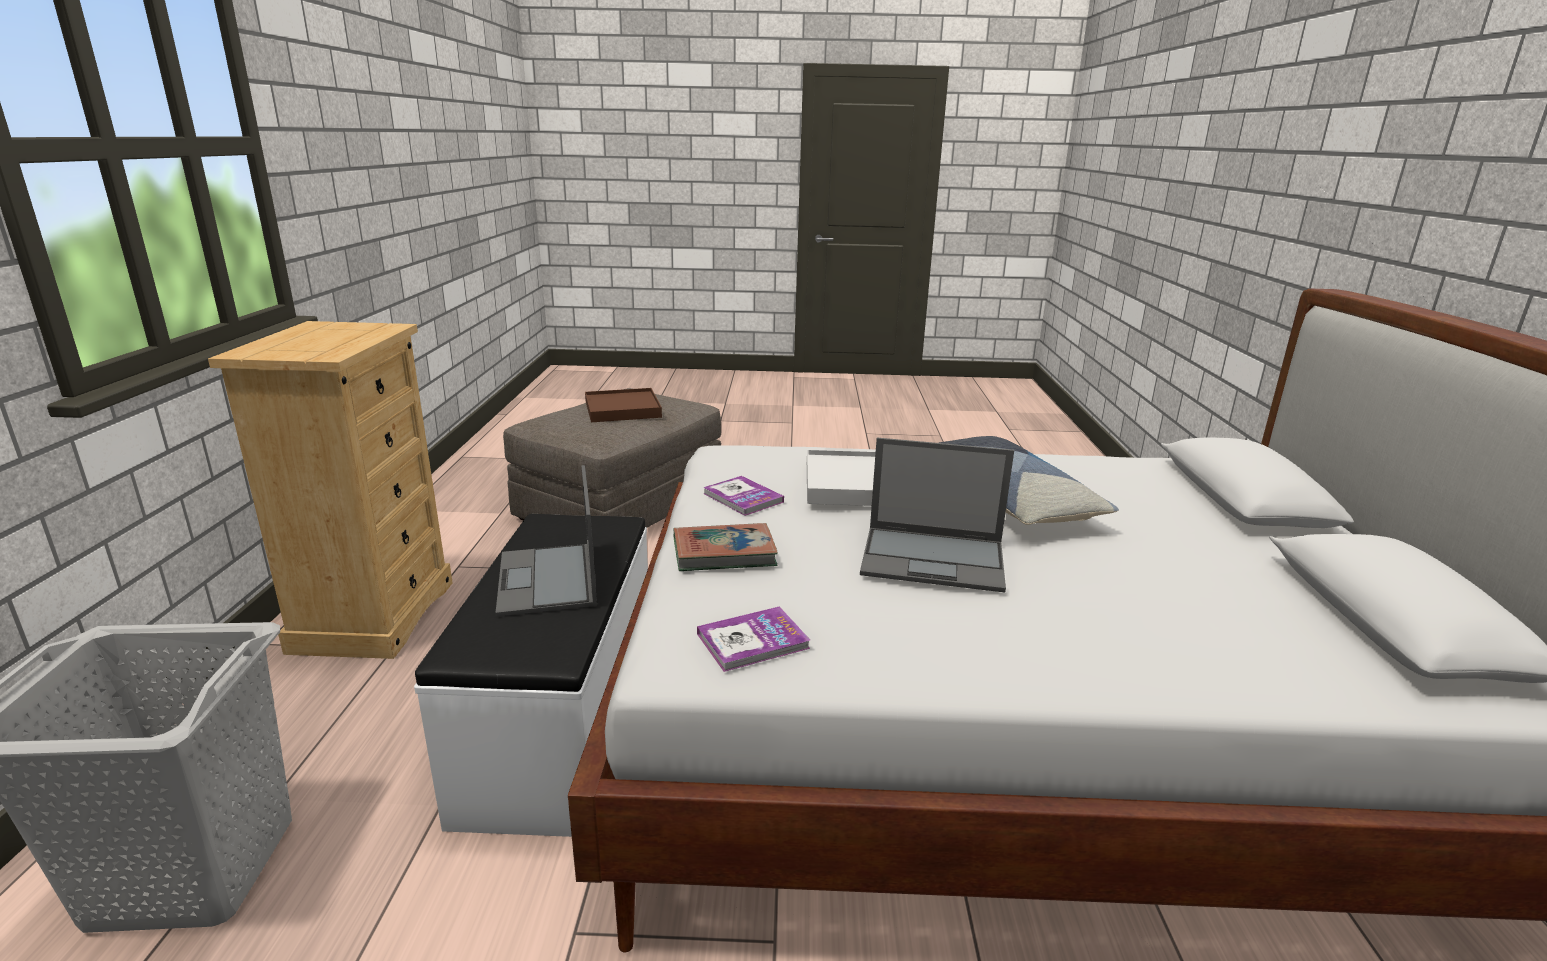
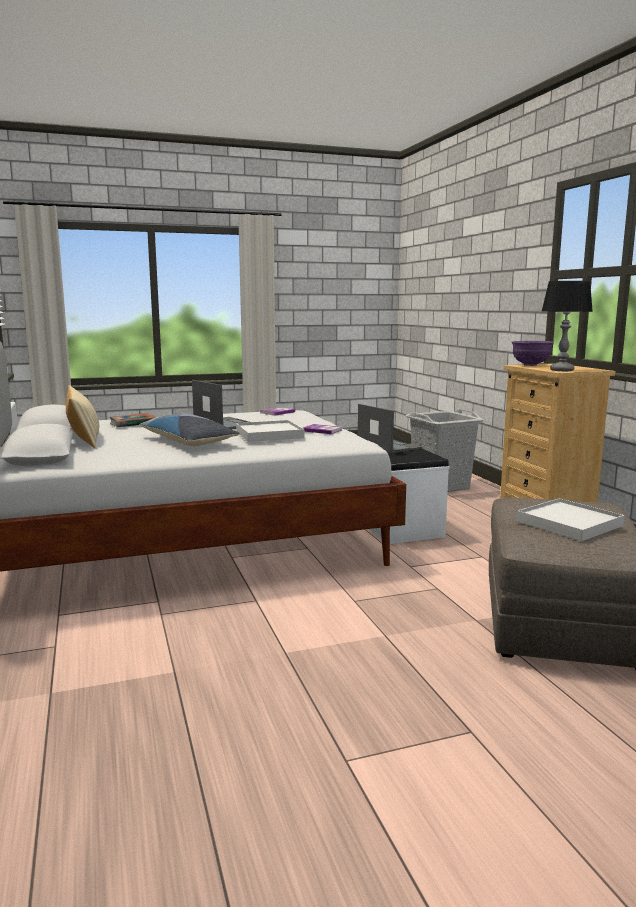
camera: 160 degrees right, 10 degrees down
(311, 352) = (530, 365): none -> purple bowl
(372, 329) = (562, 370): none -> table lamp
(623, 409) = (568, 523): brown tray -> white tray
(724, 553) = (308, 420): book -> book (133, 424)
(935, 559) = (224, 424): laptop -> laptop turned 60 degrees clockwise
(1238, 554) = (84, 438): none -> beige pillow

